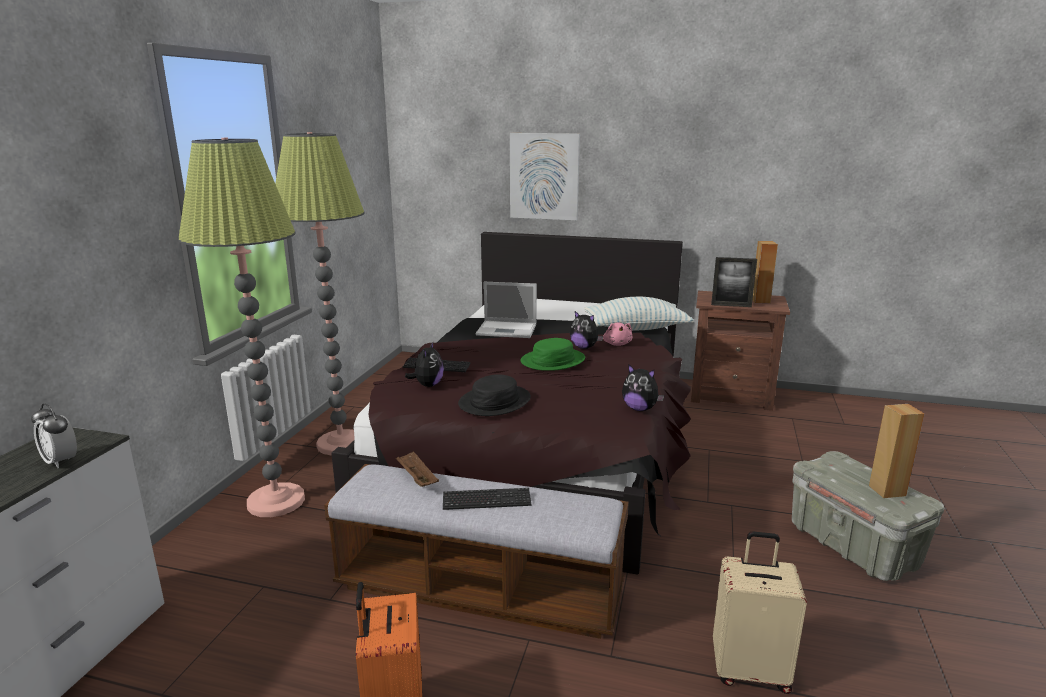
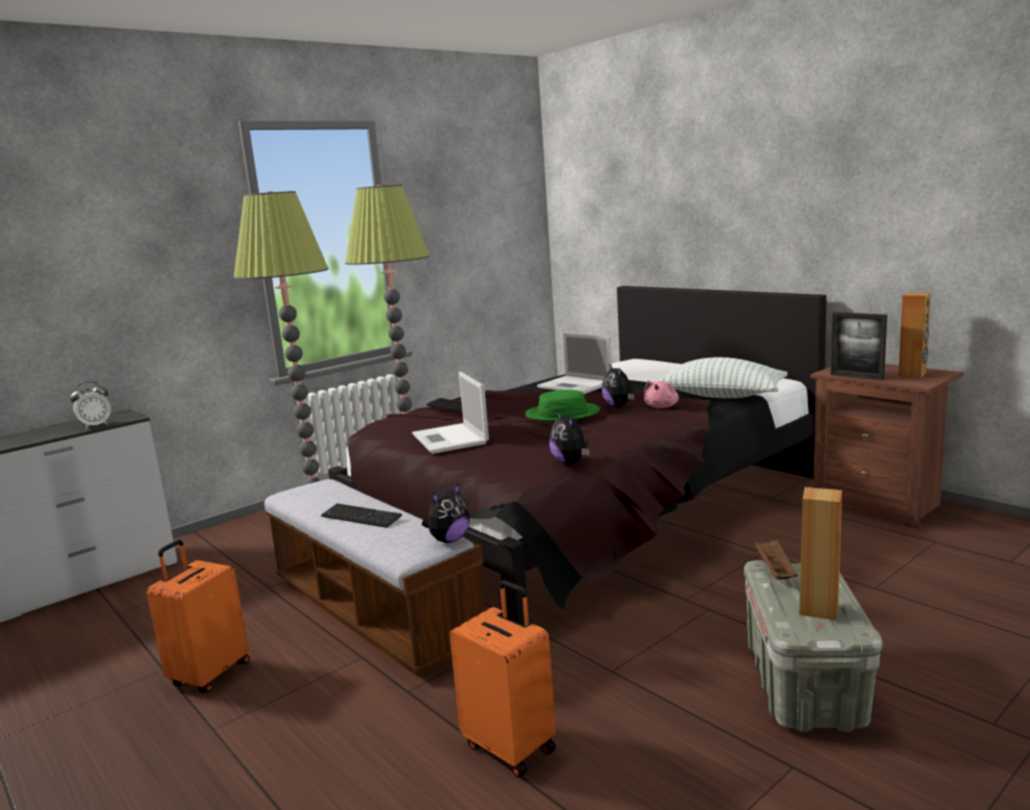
camera: 35 degrees right, 5 degrees down
(61, 461) = (95, 426): alarm clock -> alarm clock turned 105 degrees counterclockwise
(416, 479) = (339, 493): brown tray -> brown tray (774, 571)
(427, 385) = (424, 421): plush toy -> plush toy (449, 540)
(495, 402) = (450, 439): black hat -> laptop
(544, 176) = (680, 221): picture -> none
(750, 670) = (511, 746): beige suitcase -> orange suitcase

